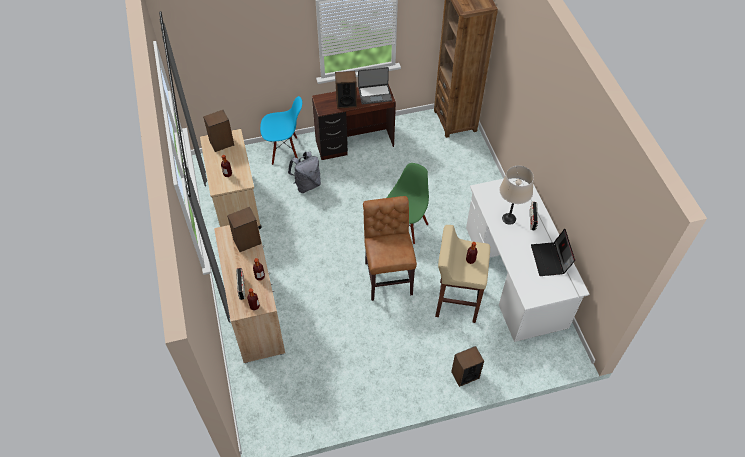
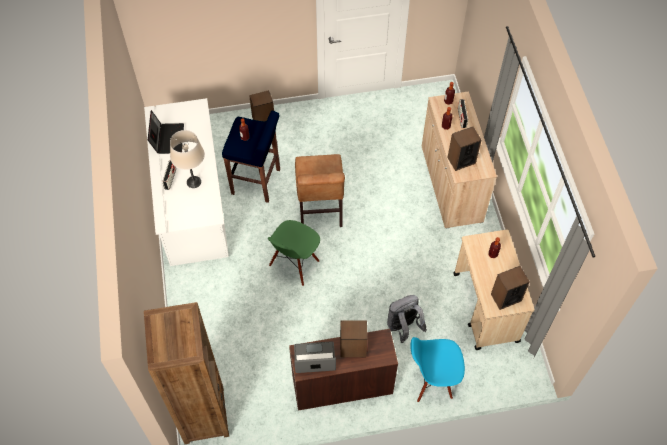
camera: 175 degrees left, 5 degrees up
(456, 301) = (256, 182): beige stool -> blue stool

